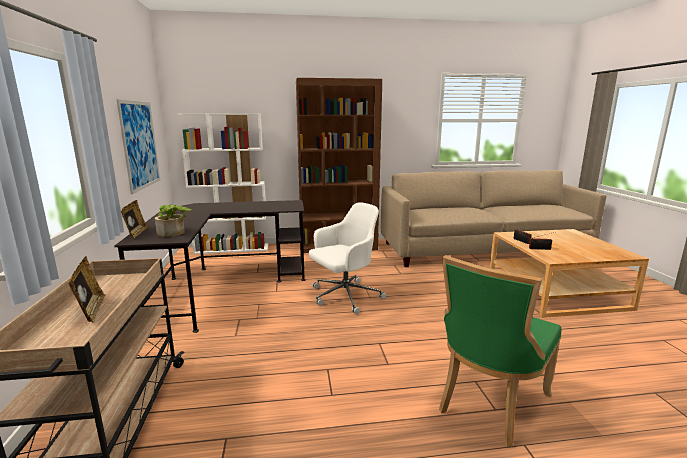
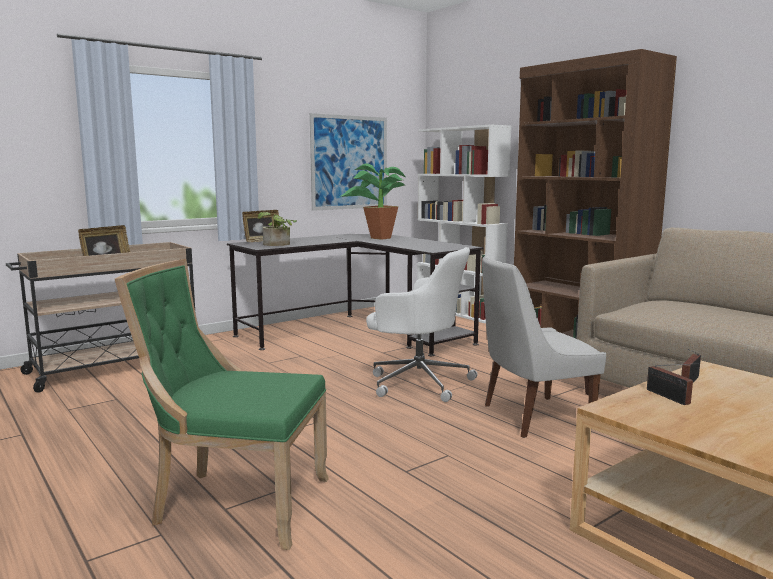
camera: 60 degrees right, 5 degrees down
(211, 208) = (376, 238): none -> potted plant
(423, 286) = (532, 417): none -> white chair

